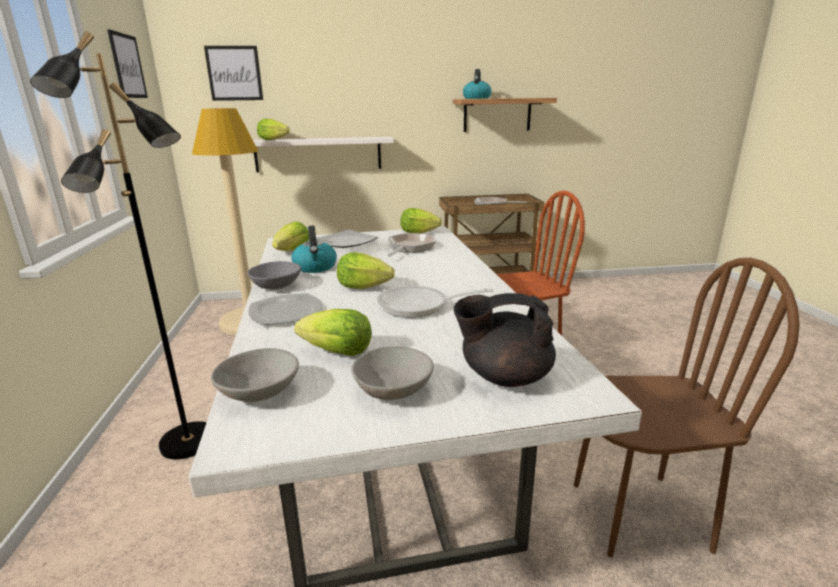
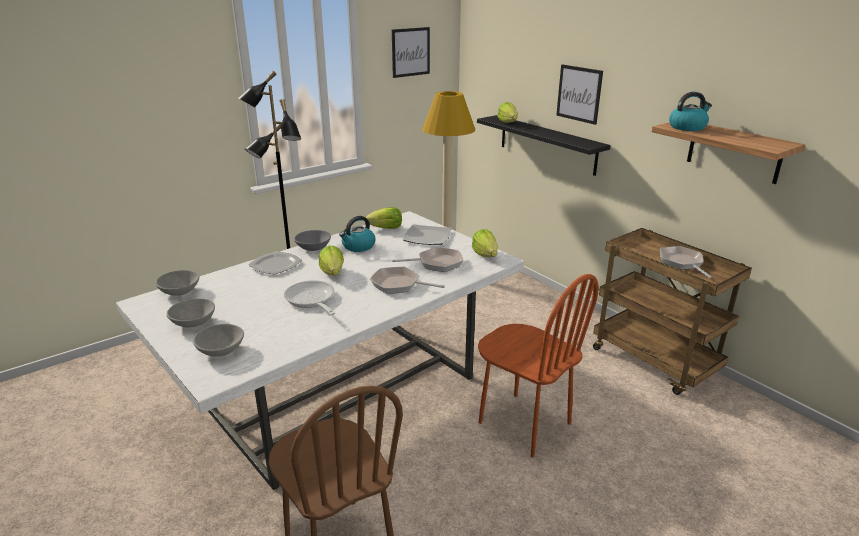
camera: 60 degrees right, 5 degrees up
(234, 73) = (501, 56): picture -> picture (579, 94)
(318, 154) = (547, 144): white shelf -> black shelf
(338, 352) = (229, 296): lettuce -> none
(435, 266) = (399, 284): none -> frying pan
(504, 377) = (221, 350): black teapot -> grey bowl

